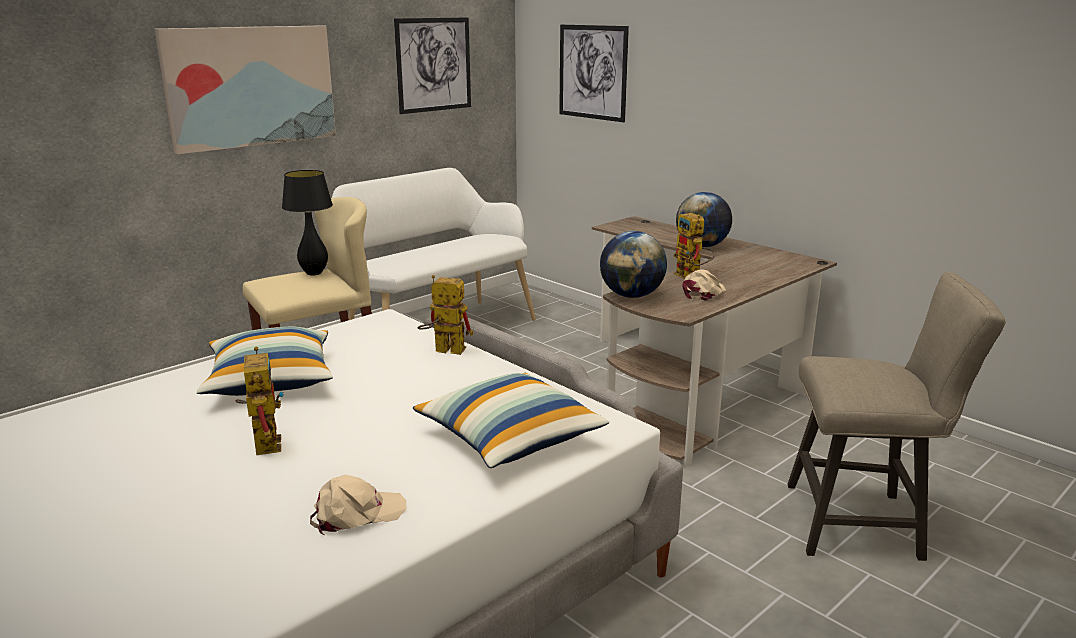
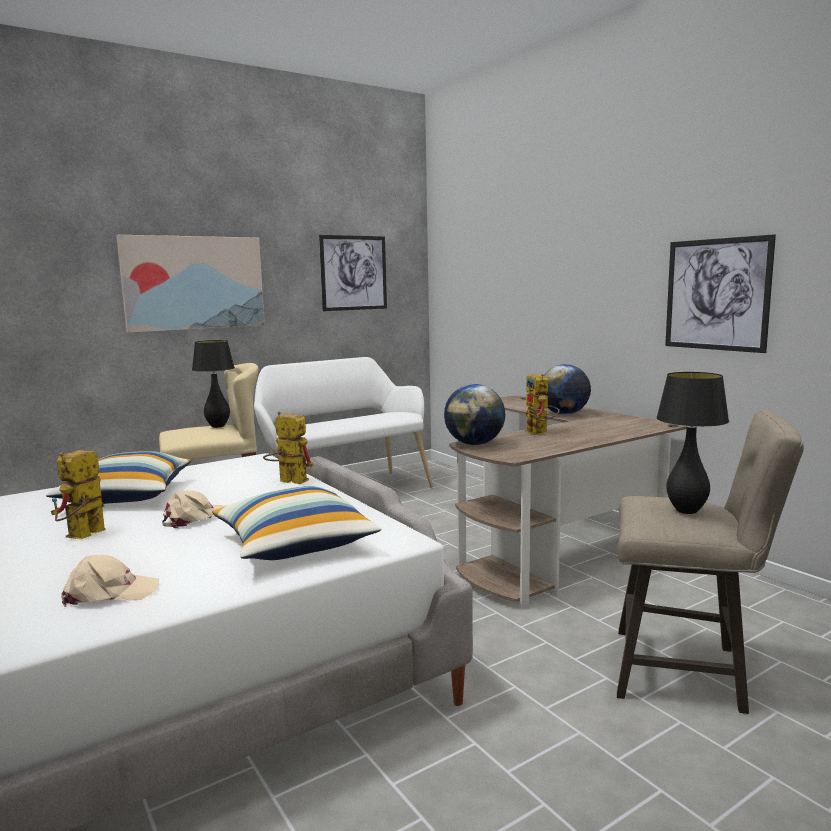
camera: 10 degrees right, 10 degrees down
(264, 441) = (82, 536): toy robot -> toy robot turned 150 degrees counterclockwise
(592, 72) = (483, 275): picture -> picture (716, 294)
(703, 292) = (543, 443): beige cap -> beige cap (195, 518)
(878, 377) = (686, 511): none -> black table lamp

